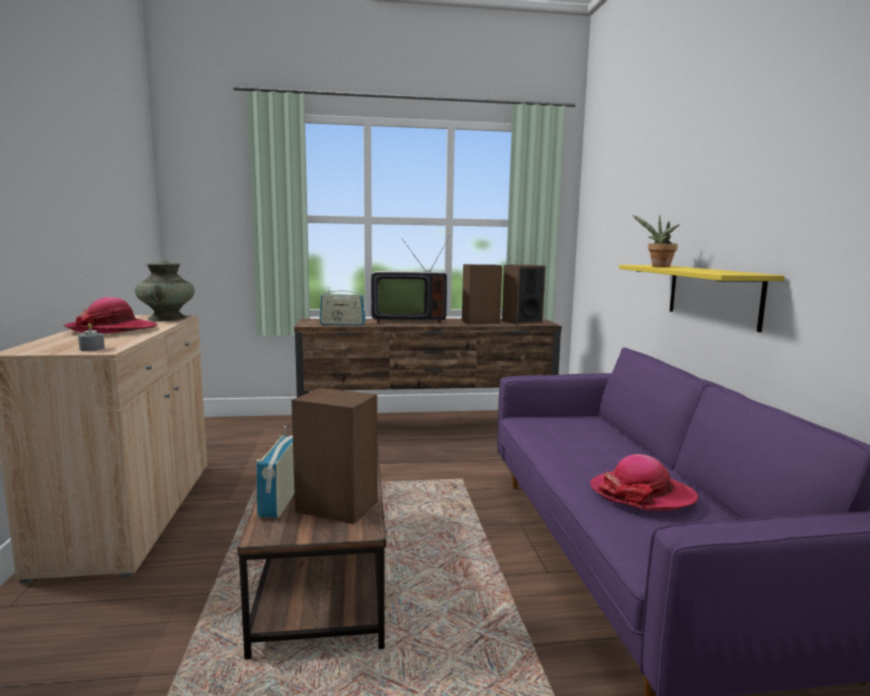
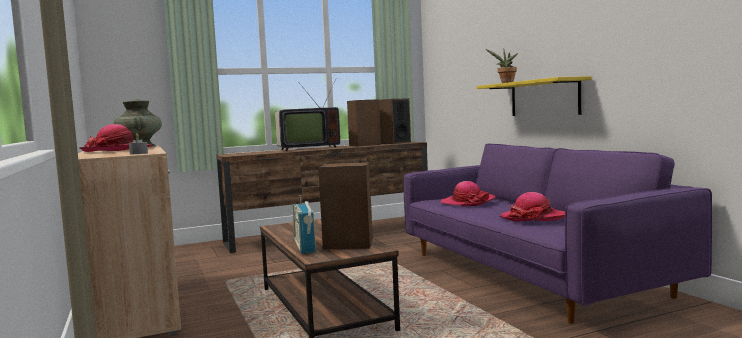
camera: 15 degrees left, 5 degrees down
(342, 324) = (259, 153): radio -> none
(573, 433) = (467, 202): none -> hat

